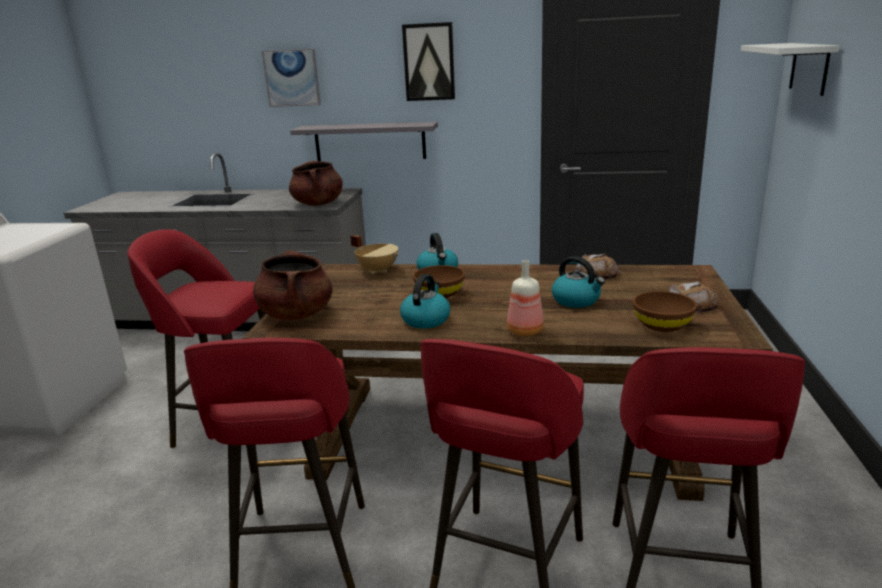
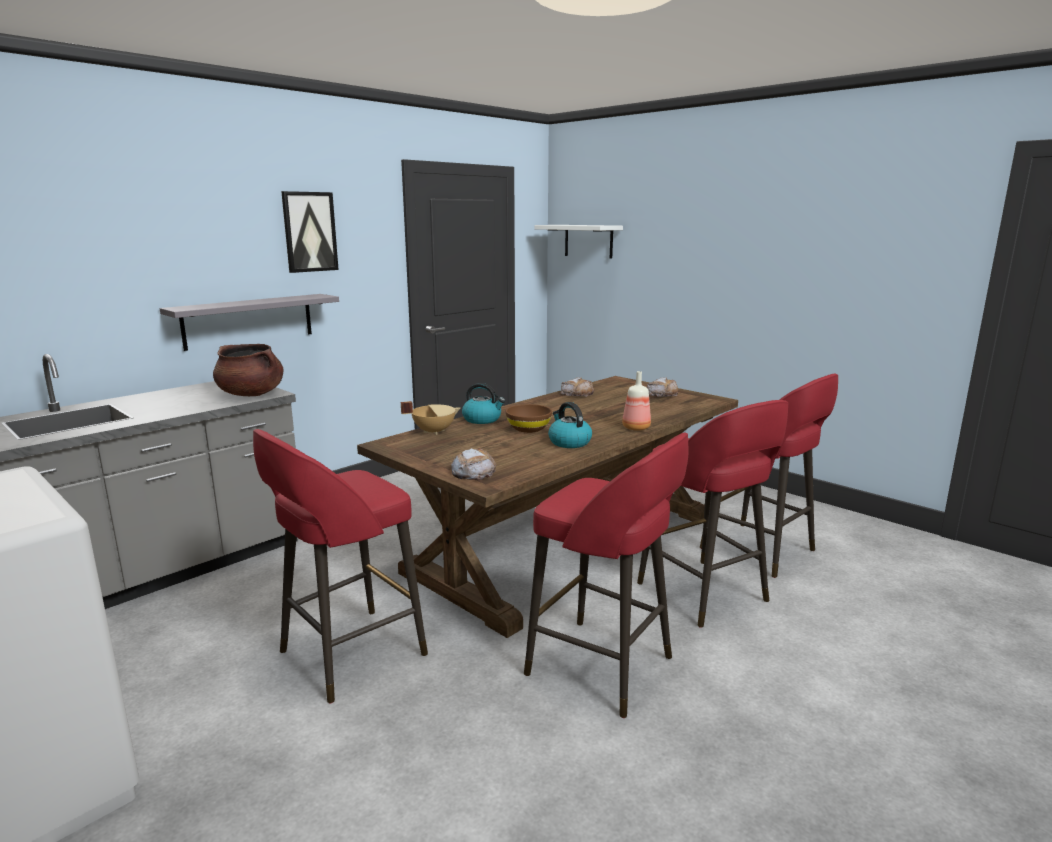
camera: 55 degrees left, 5 degrees down
(292, 78) = (145, 247): picture -> none
(296, 314) = (473, 472): brown cooking pot -> bread
(576, 300) = (611, 408): kettle -> none
(662, 325) = (679, 405): brown bowl -> none

